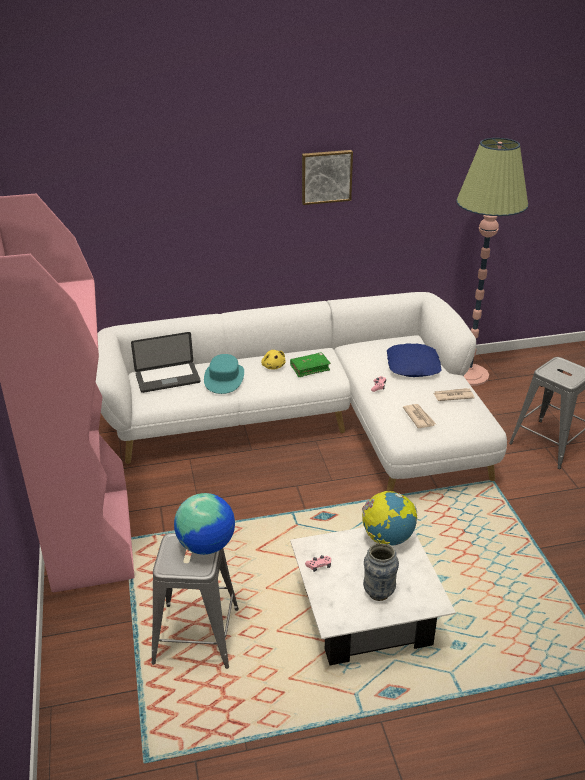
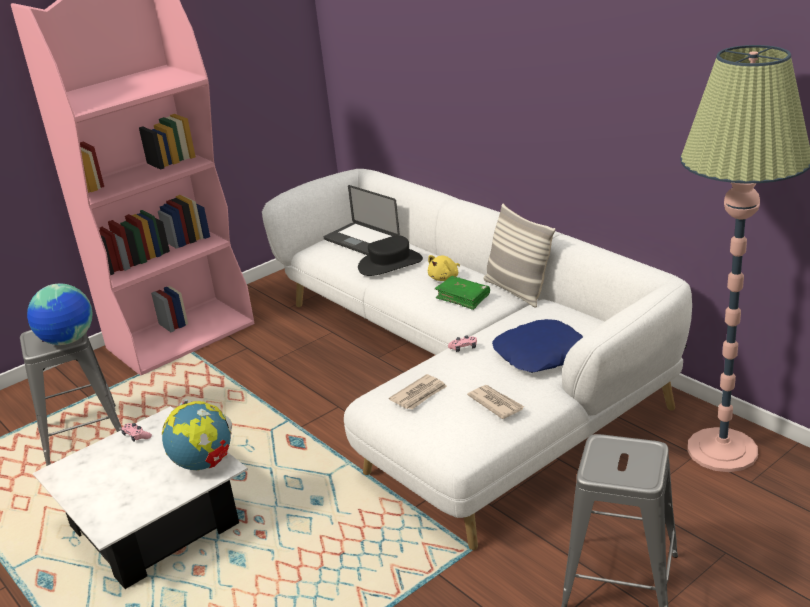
camera: 65 degrees right, 5 degrees down
(224, 378) = (390, 264): turquoise hat -> black hat
(320, 350) = (517, 291): none -> pillow
(326, 176) = (572, 55): picture -> none
(378, 593) = (110, 486): vase -> none

